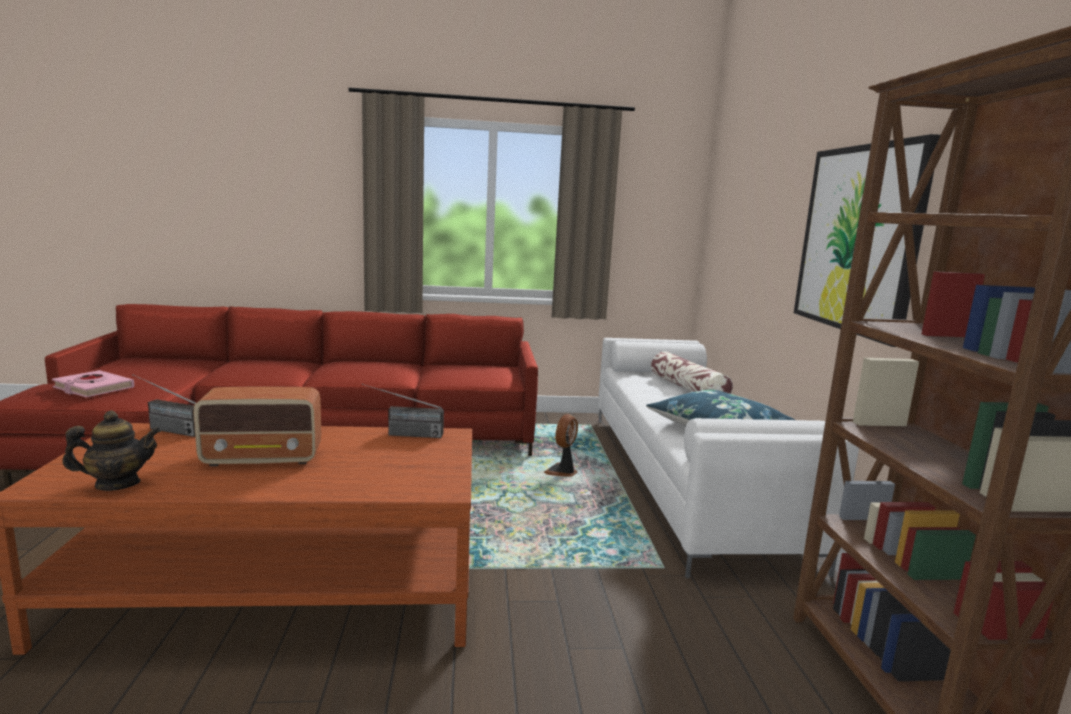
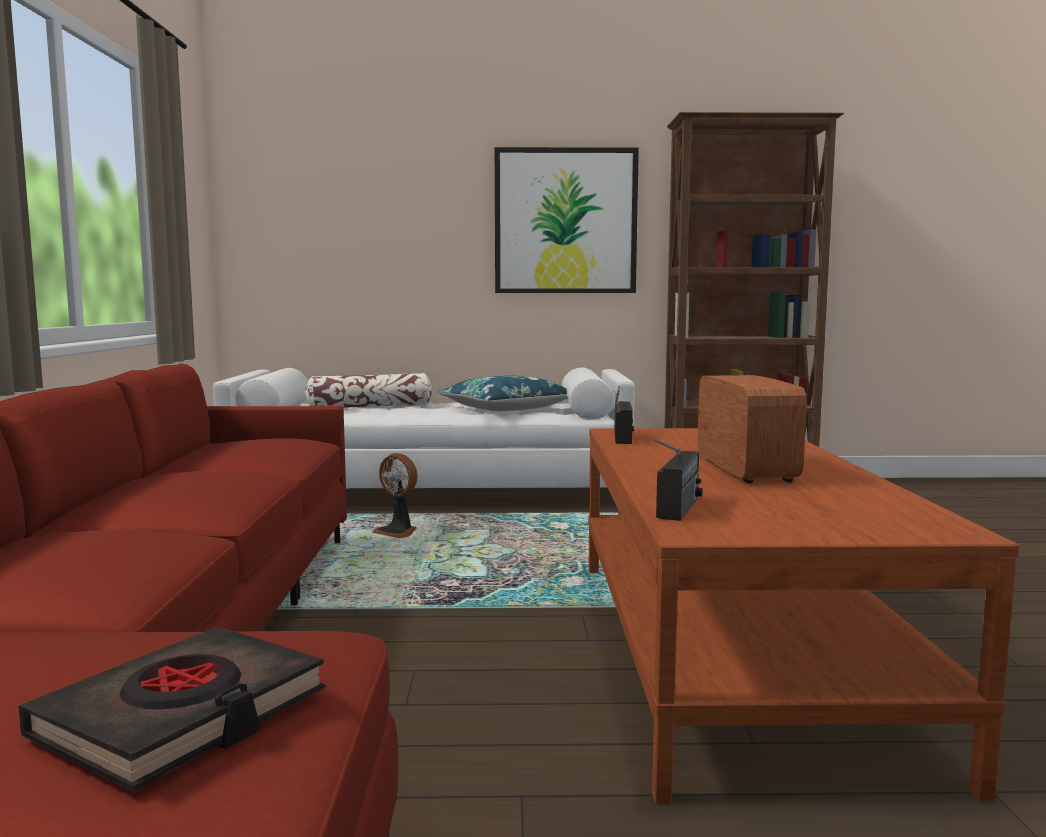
camera: 85 degrees left, 5 degrees down
(93, 388) = (183, 716): pink book -> black book
(117, 484) = (889, 503): teapot -> none

